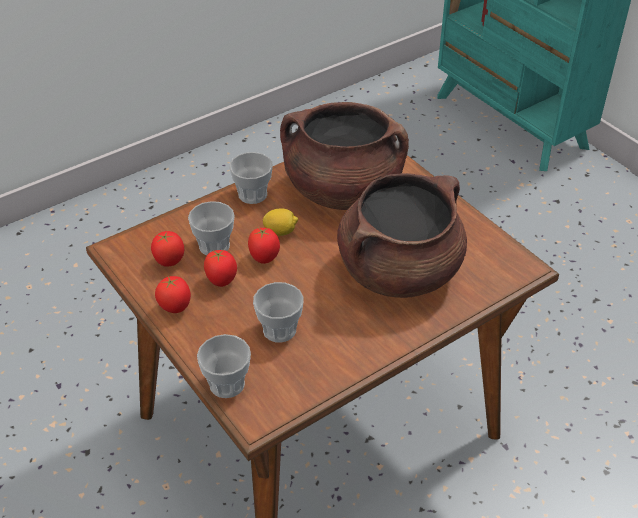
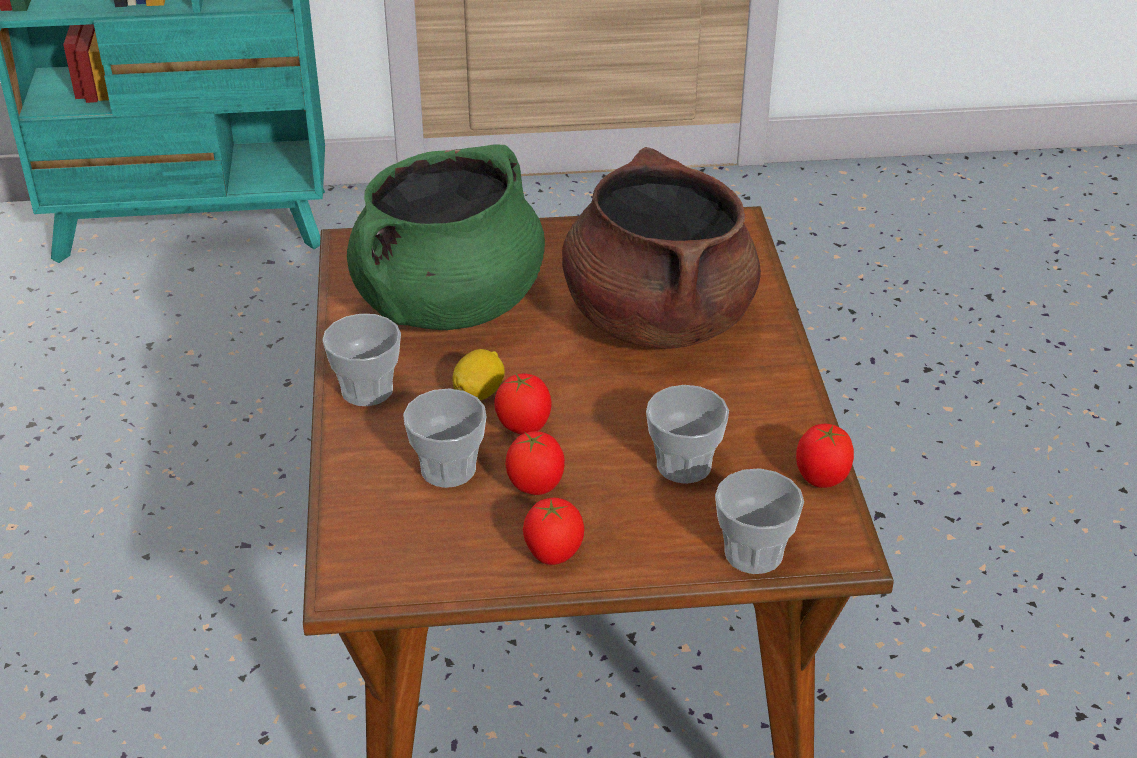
camera: 60 degrees left, 5 degrees down
(169, 262) = (441, 530): tomato -> tomato (821, 480)
(342, 191) = (448, 304): brown cooking pot -> green cooking pot

